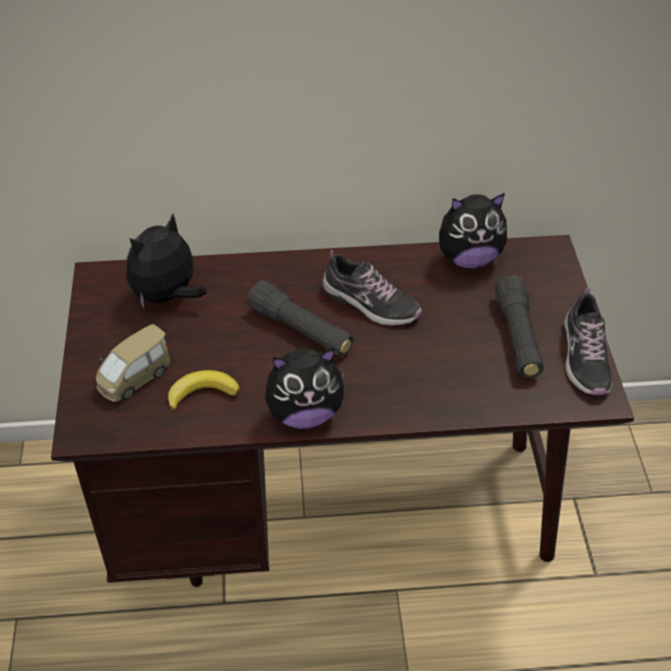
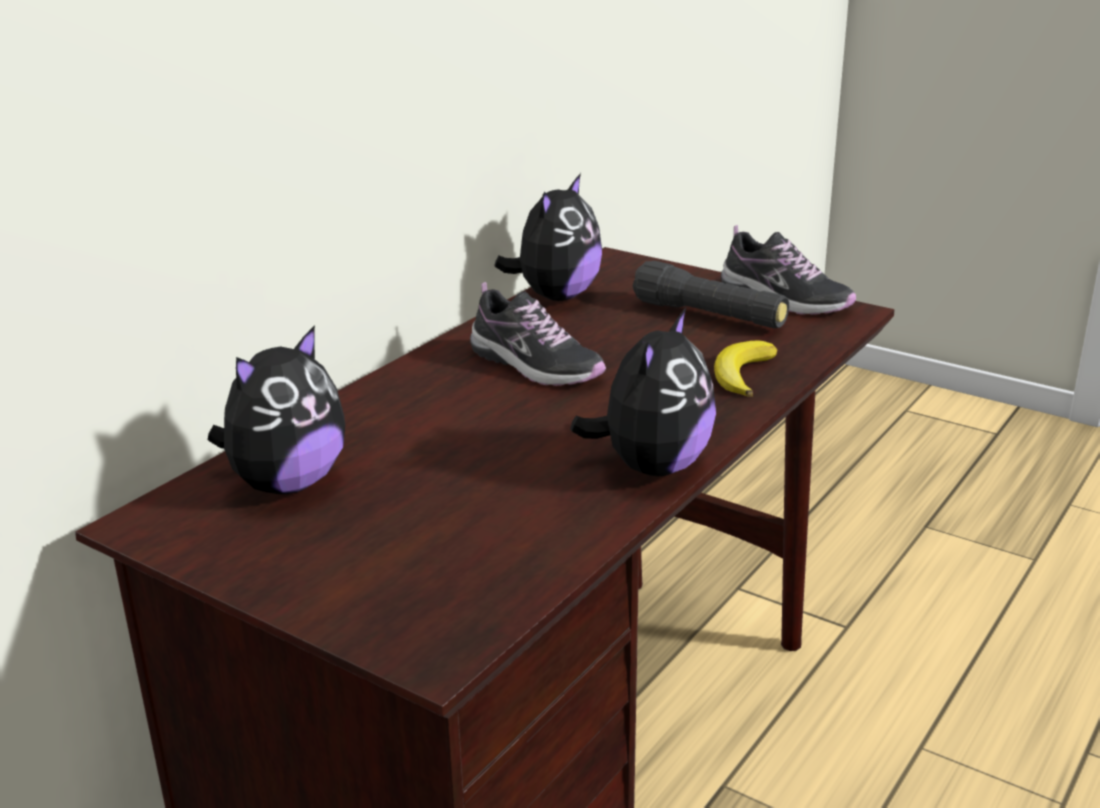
camera: 50 degrees left, 20 degrees down
(134, 378) = (398, 566): toy car -> none
(167, 296) = (286, 483): plush toy -> plush toy turned 135 degrees counterclockwise
(202, 392) = (510, 523): banana -> banana (742, 374)
(300, 330) = (508, 418): black flashlight -> none
(370, 303) = (535, 365): shoe -> shoe turned 60 degrees clockwise

